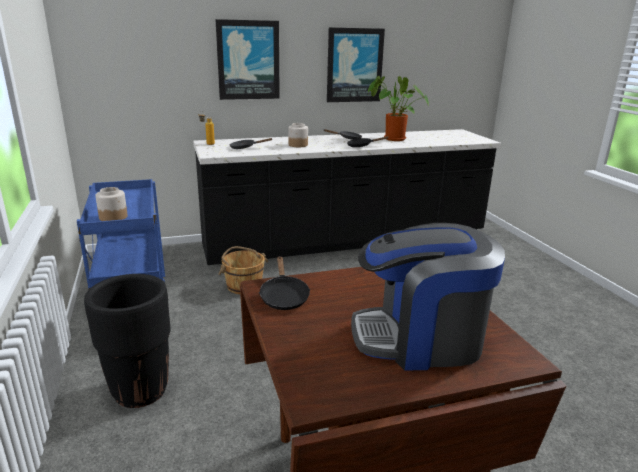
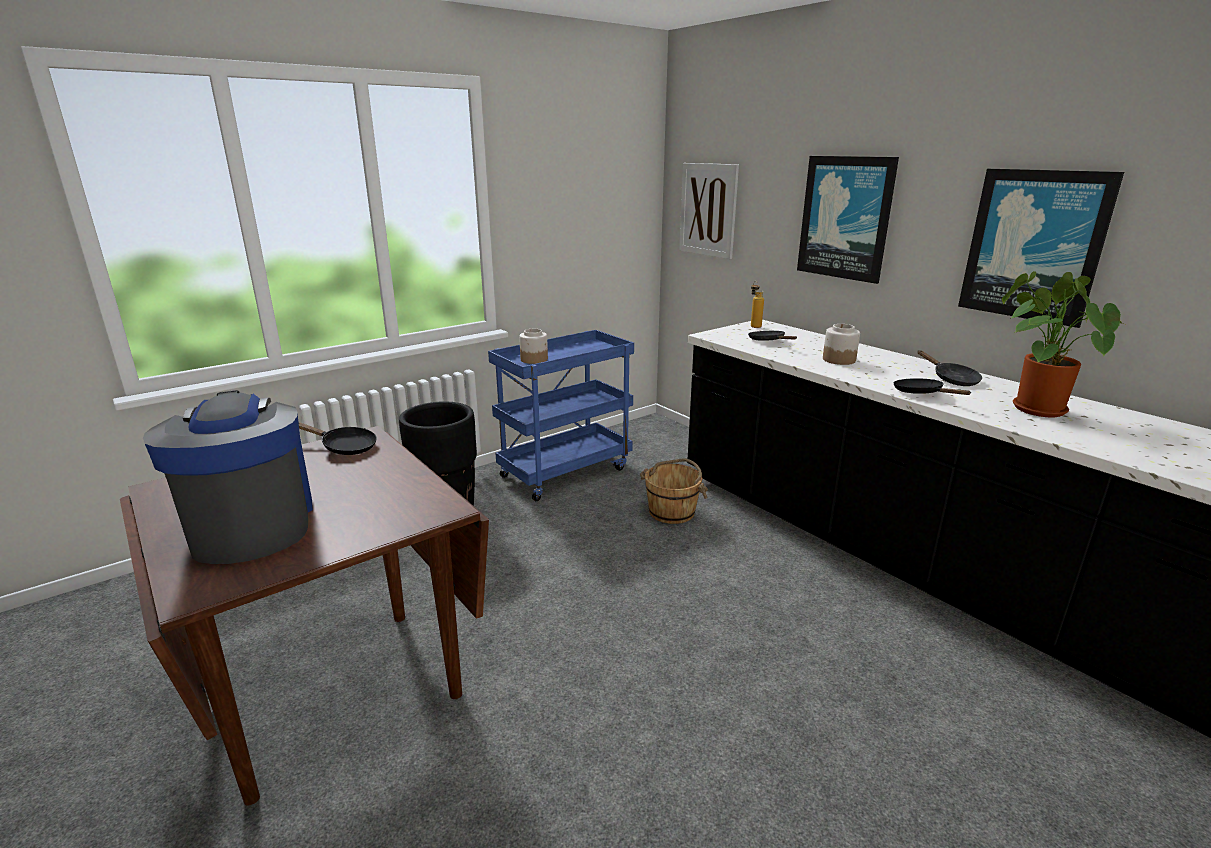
camera: 70 degrees right, 0 degrees up
(118, 64) = (708, 210): none -> picture
(284, 297) = (345, 447): black frying pan -> black frying pan turned 135 degrees counterclockwise

